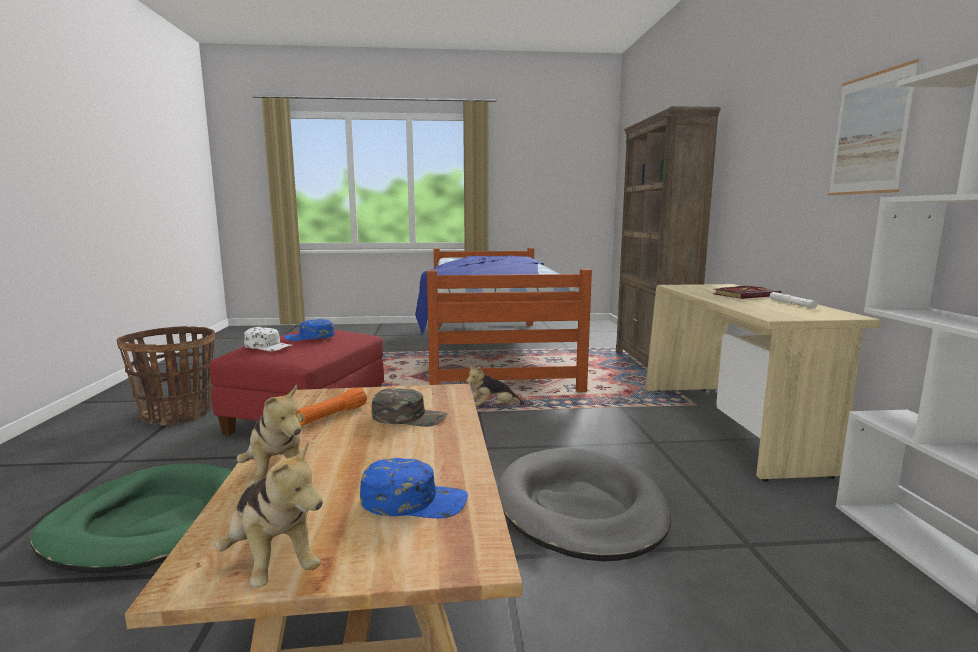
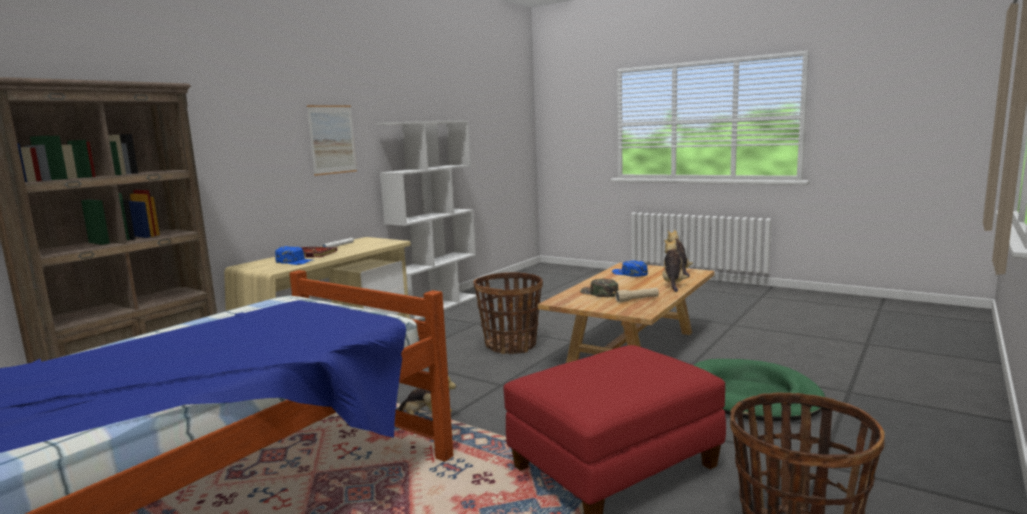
camera: 140 degrees left, 0 degrees up
(268, 346) = (656, 365): white cap -> none
(309, 337) = (603, 370): blue cap -> blue cap (295, 261)
(332, 416) = (637, 300): orange flashlight -> beige flashlight
(580, 508) = (511, 345): grey dog bed -> basket

